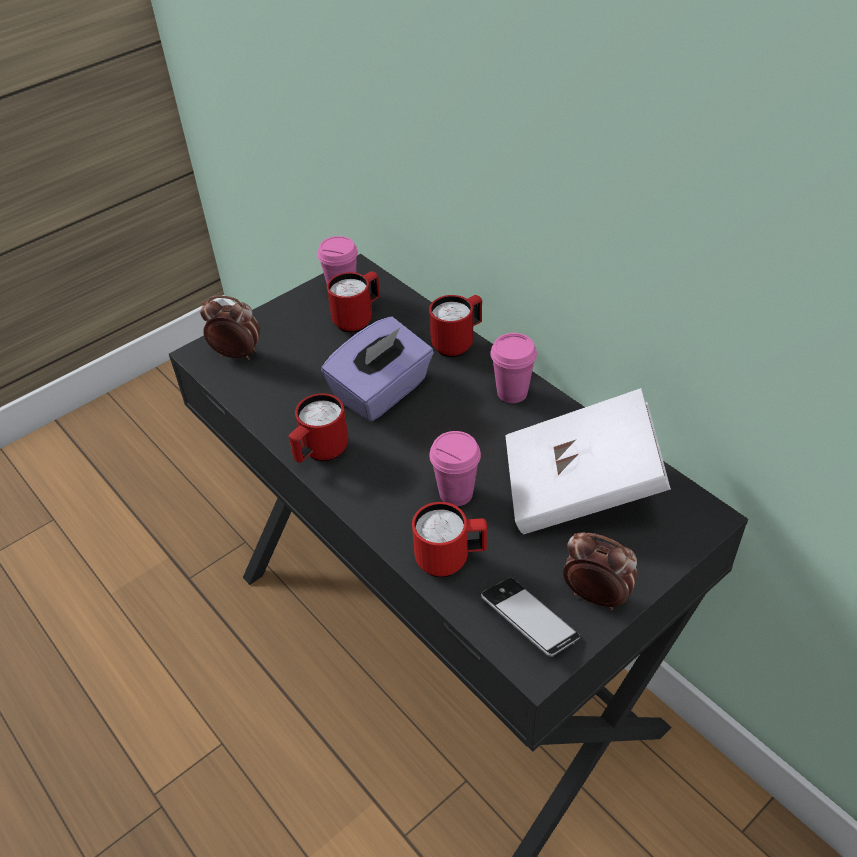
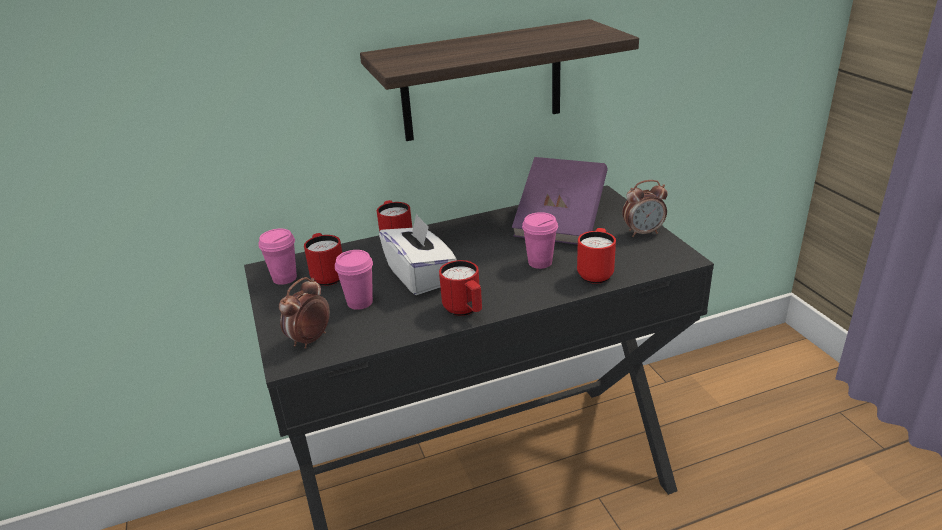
camera: 70 degrees left, 15 degrees down
(382, 392) = (420, 276): purple tissue box -> white tissue box
(512, 393) = (462, 229): pink cup -> pink cup (360, 302)
(529, 621) = (654, 255): phone -> none
(580, 489) = (560, 223): white book -> purple book
(595, 596) = (643, 232): alarm clock -> alarm clock turned 150 degrees counterclockwise
(615, 239) = (482, 81): none -> shelf

